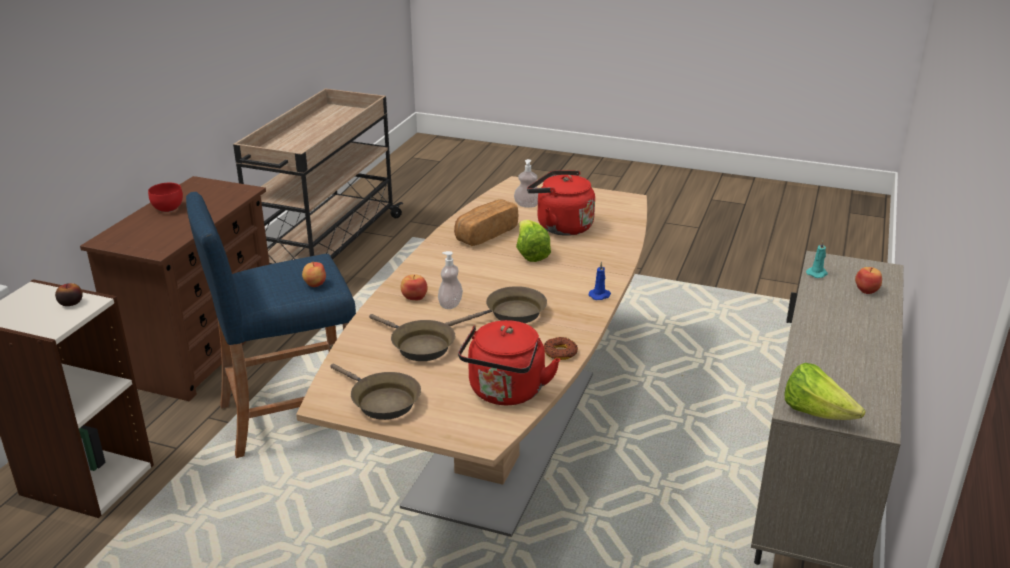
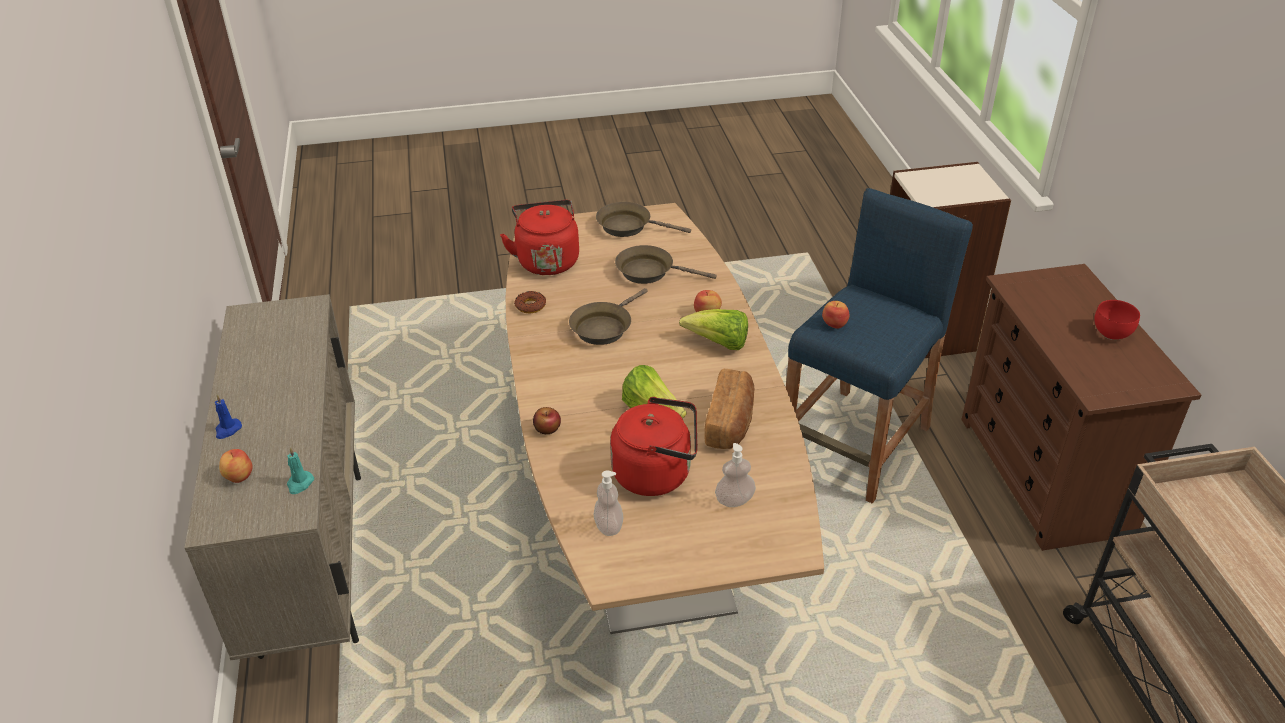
camera: 150 degrees right, 10 degrees up
(70, 303) = (941, 194): apple -> apple (547, 428)
(450, 304) = (667, 317): soap dispenser -> soap dispenser (608, 526)
(600, 295) = (536, 379): blue candle -> blue candle (227, 430)
(816, 413) = (293, 308): lettuce -> lettuce (718, 344)

